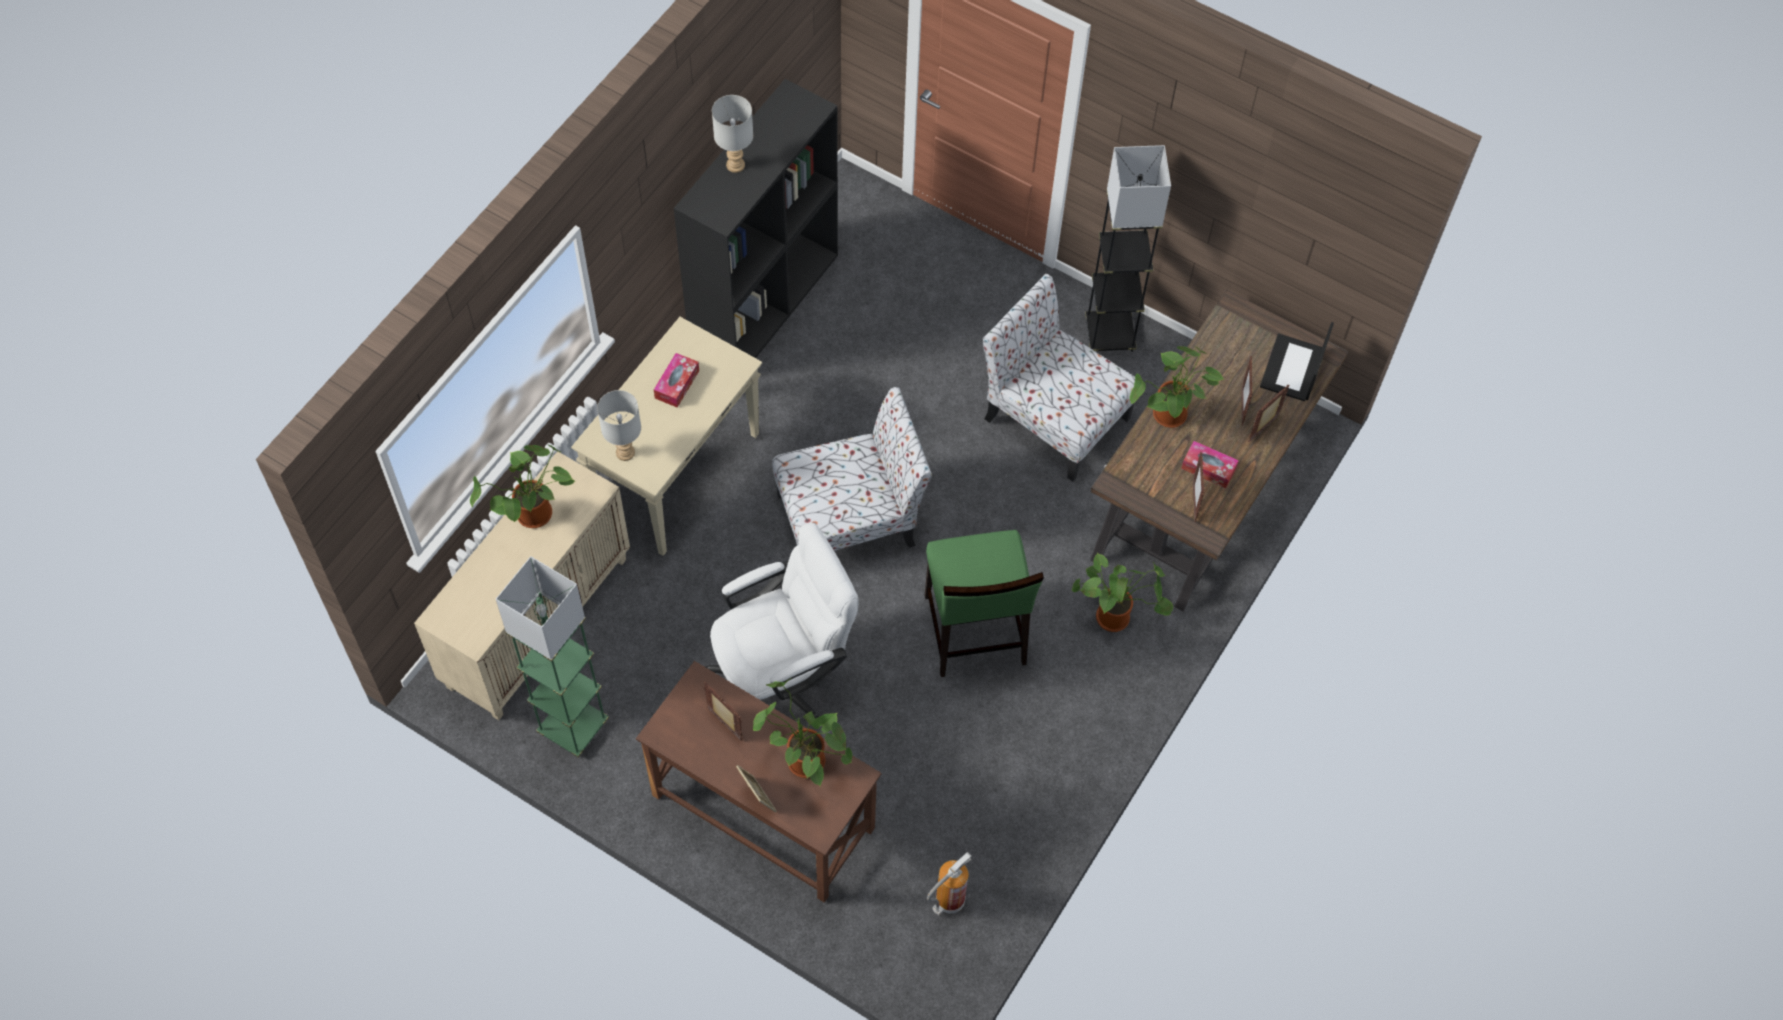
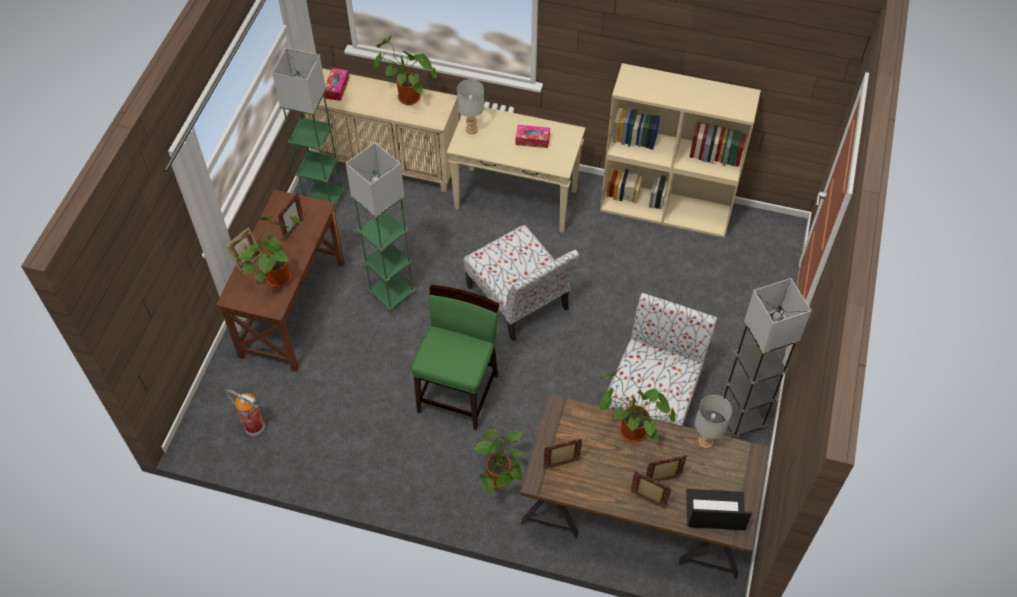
camera: 75 degrees right, 5 degrees down
(735, 166) = (672, 84): grey table lamp -> grey table lamp (704, 442)
(764, 302) = (666, 208): black bookcase -> beige bookcase
(783, 674) = (392, 293): white office chair -> green floor lamp
(974, 631) = (459, 392): green chair -> green chair turned 135 degrees clockwise
(1208, 468) = (595, 468): tissue box -> tissue box (337, 88)

